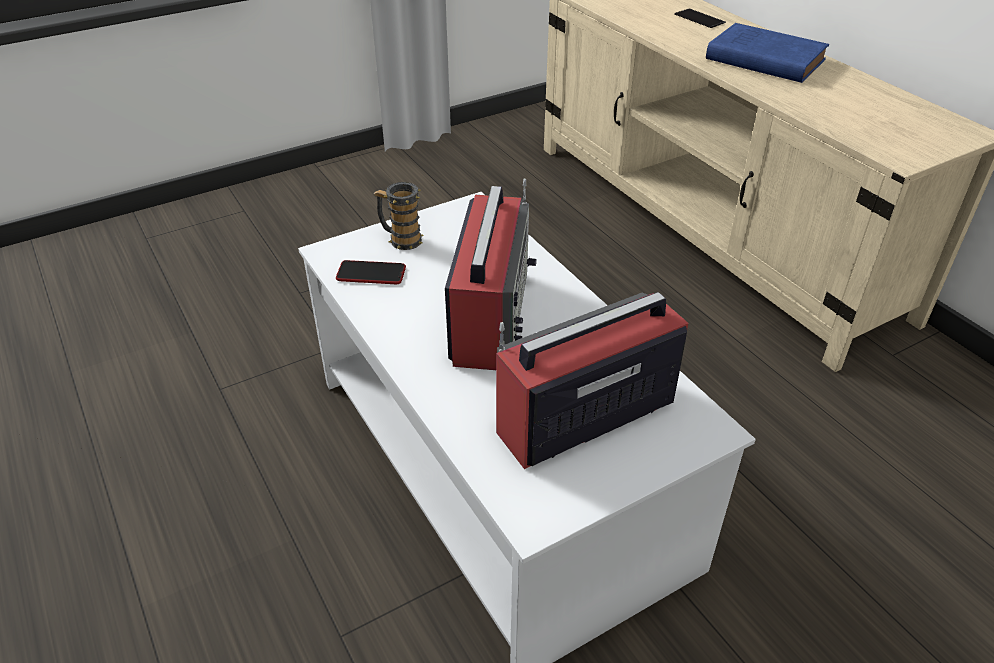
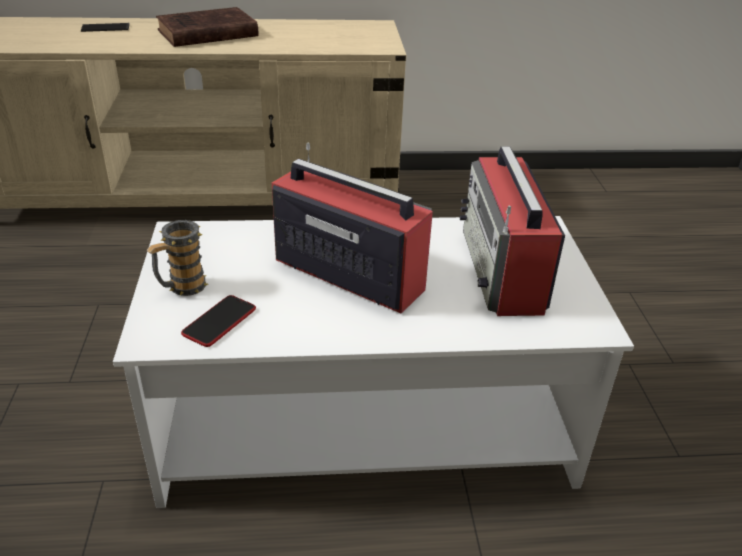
camera: 65 degrees left, 5 degrees down
(762, 59) = (205, 34): blue book -> brown book

